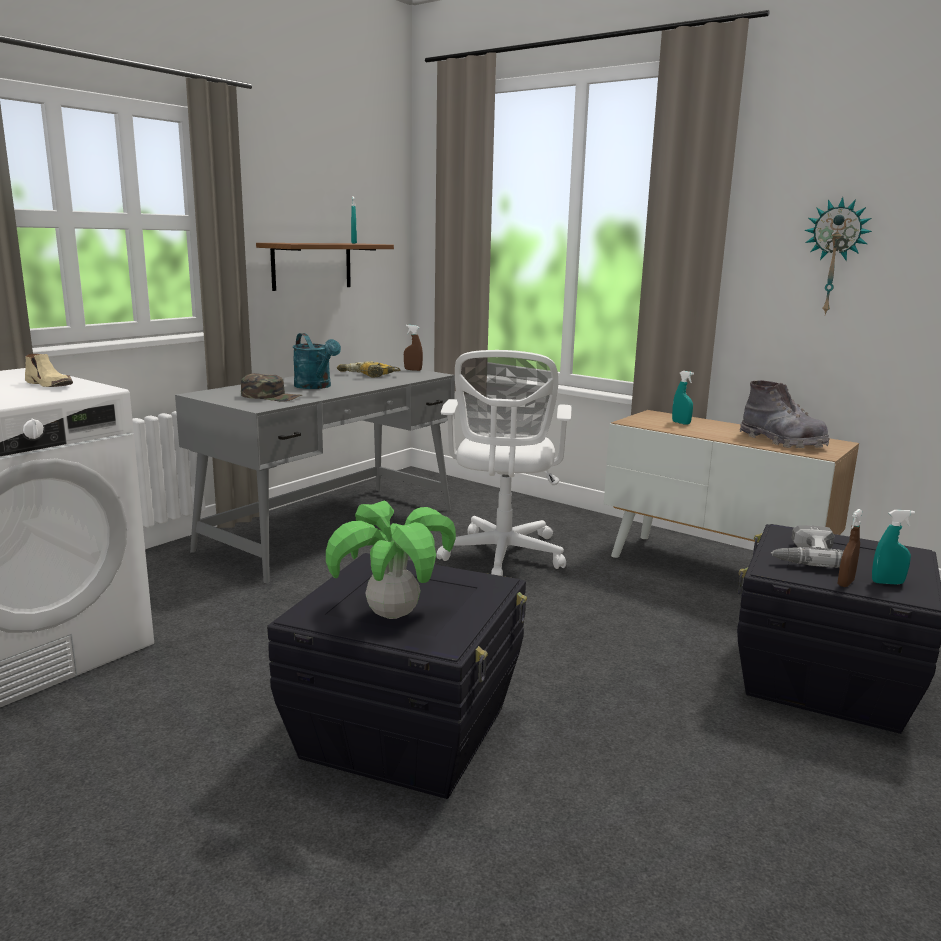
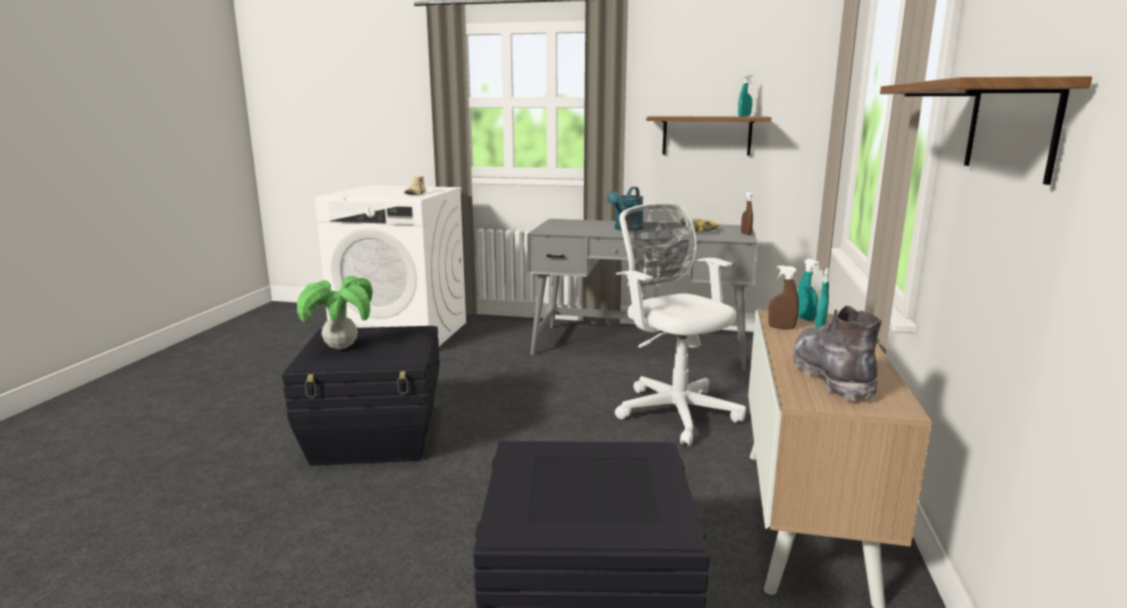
camera: 65 degrees right, 0 degrees up
(271, 397) = (576, 228): green cap -> none
(502, 557) = (674, 410): white office chair -> white office chair turned 75 degrees clockwise
(782, 441) = (831, 378): grey boot -> grey boot turned 150 degrees clockwise
(804, 555) = (581, 463): power drill -> none
(834, 257) = (1010, 128): wall clock -> shelf
(845, 583) = (516, 488): brown spray bottle -> brown spray bottle (781, 327)
(887, 583) = (539, 512): turquoise spray bottle -> turquoise spray bottle (805, 318)

